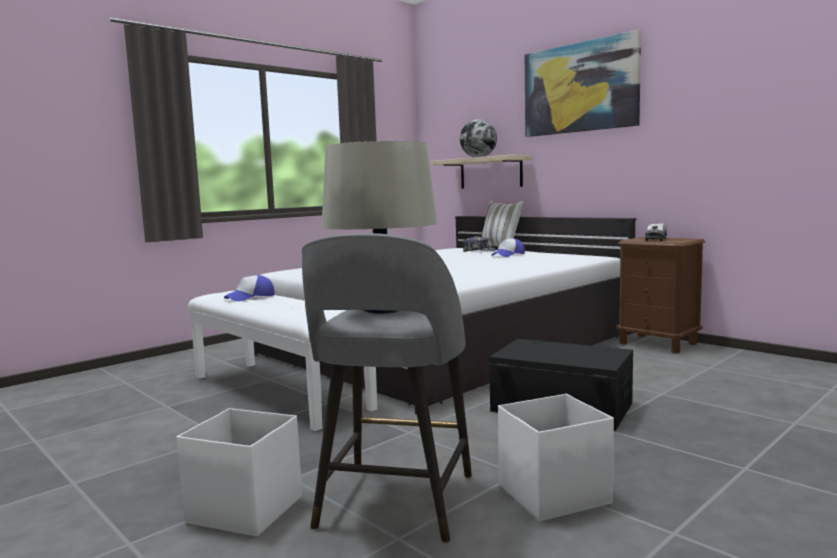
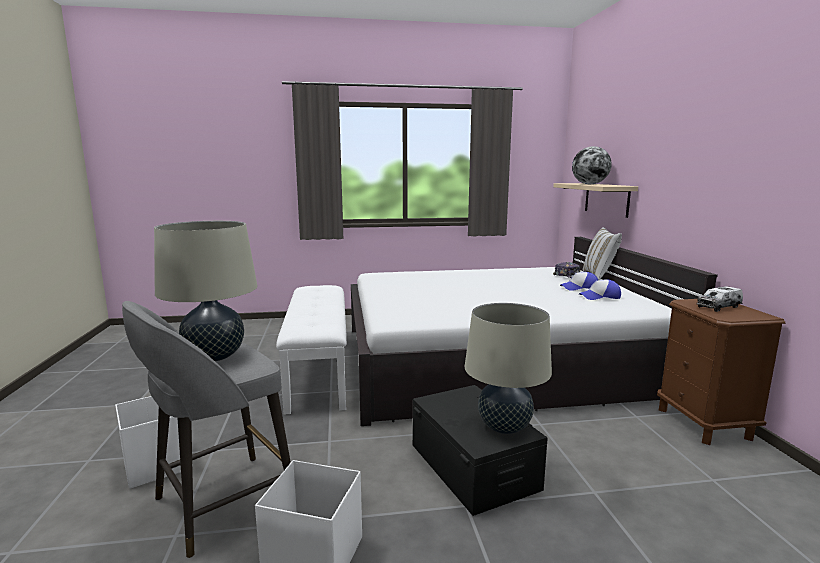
camera: 35 degrees right, 5 degrees up
(250, 297) = (317, 296): cap -> cap (600, 297)
(579, 88) = (687, 116): picture -> none
(595, 351) = (504, 427): none -> beige table lamp

